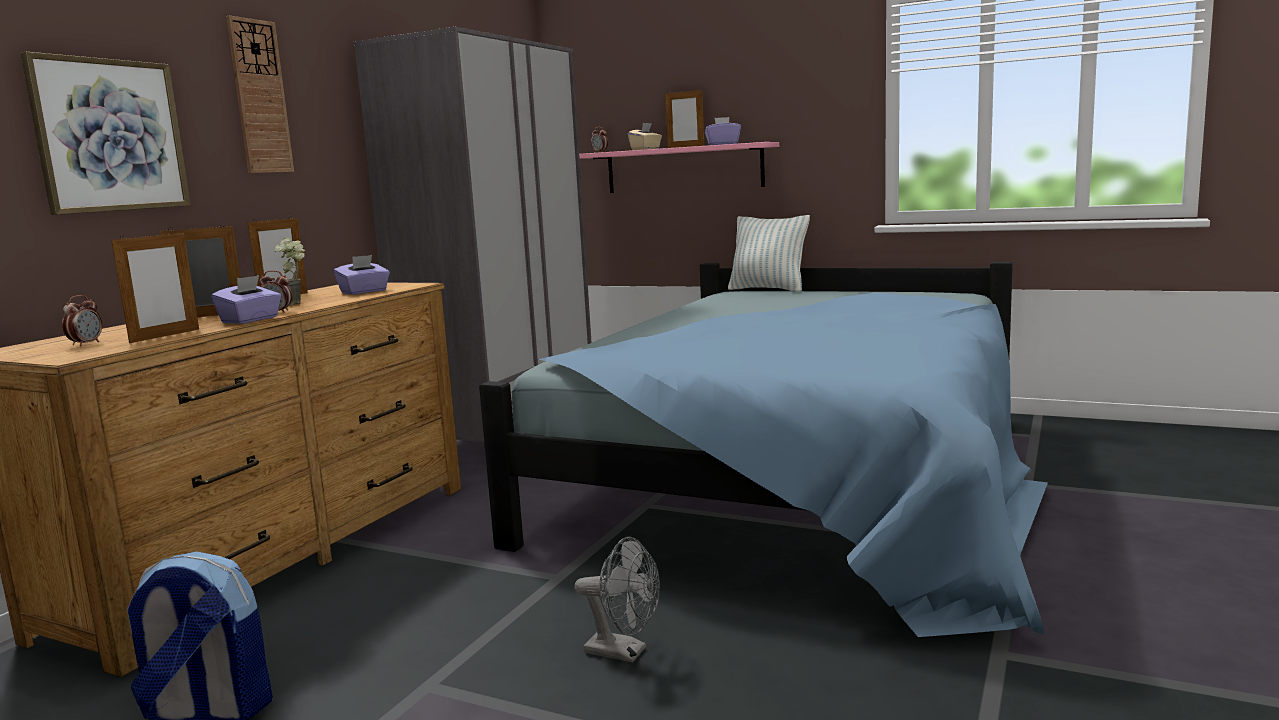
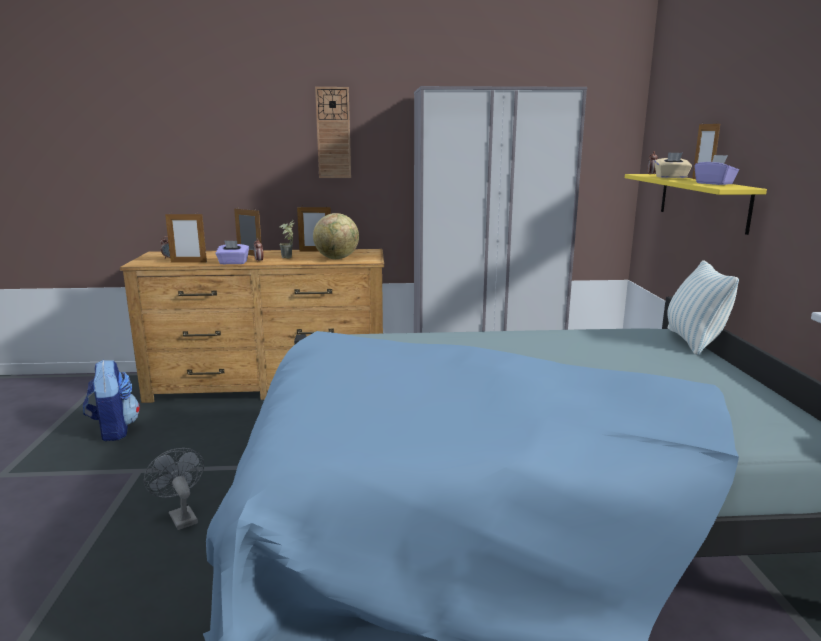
camera: 60 degrees right, 5 degrees up
(110, 135) = (237, 157): picture -> none
(364, 292) = (337, 258): purple tissue box -> globe
(624, 652) = (181, 516): grey fan -> grey fan turned 150 degrees clockwise
(683, 169) = (702, 201): pink shelf -> yellow shelf

